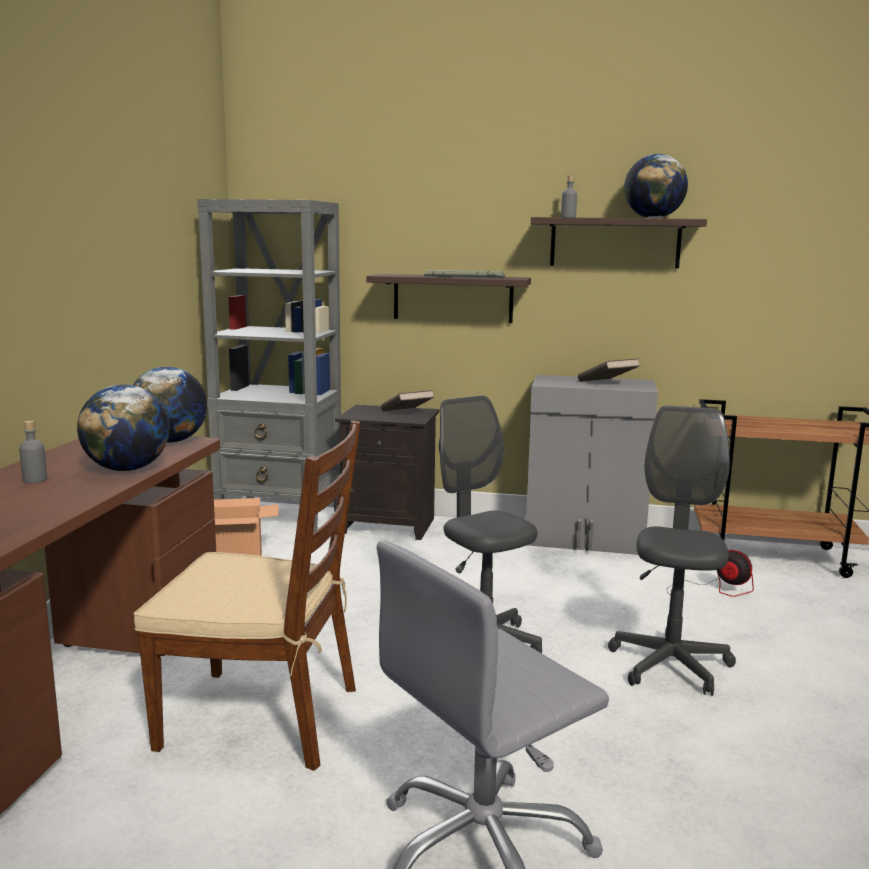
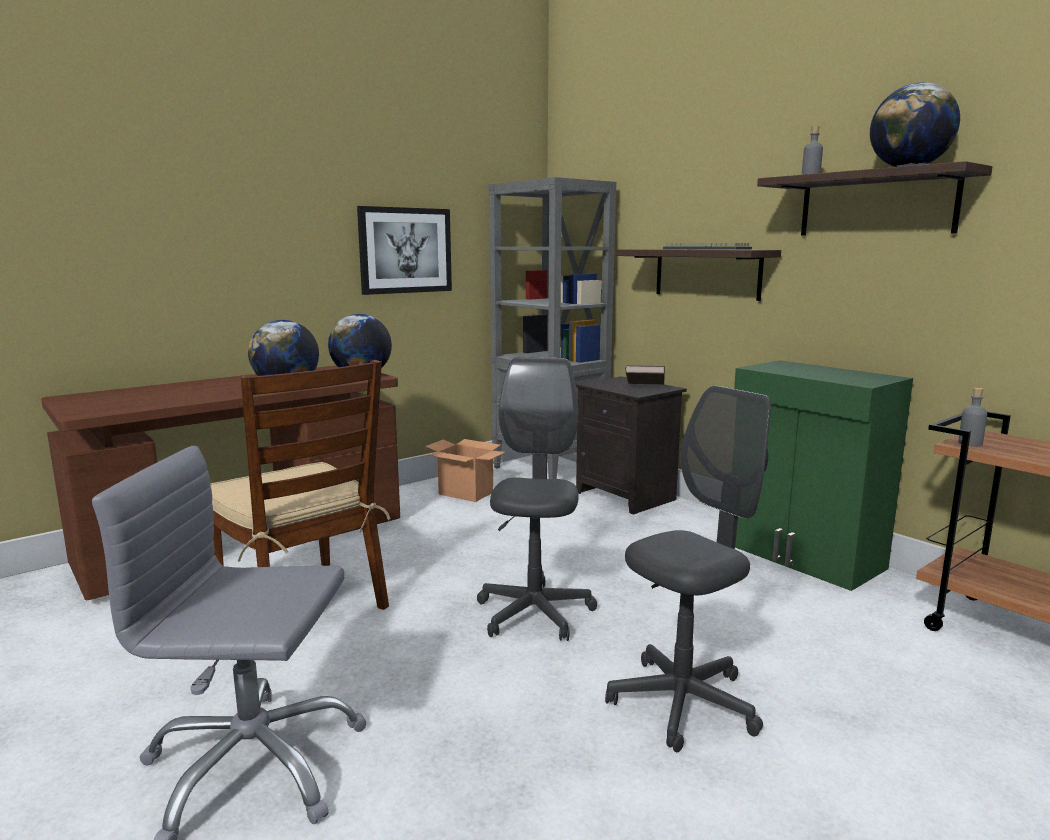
camera: 40 degrees right, 0 degrees up
(35, 480) = (227, 384): grey bottle -> grey bottle (970, 443)
(134, 281) = (405, 250): none -> picture
(585, 540) = (803, 557): grey cabinet -> green cabinet
(607, 383) = (832, 375): brown book -> none
(713, 591) = (876, 654): fan -> none

